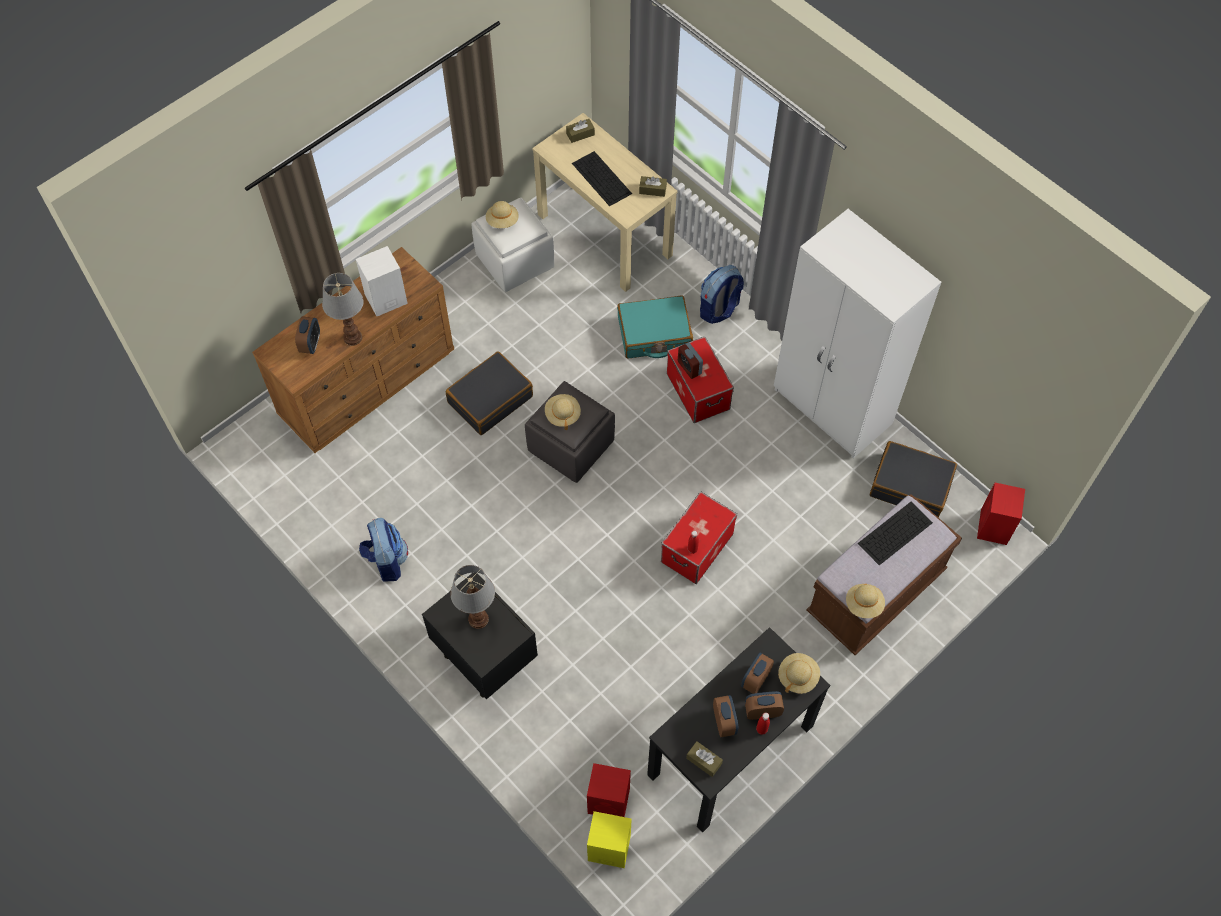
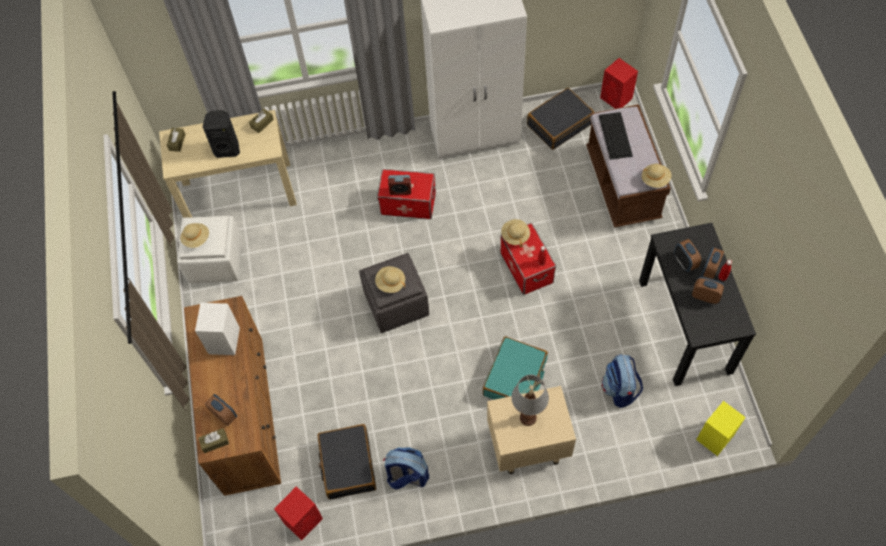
camera: 55 degrees left, 0 degrees up
(353, 338) = (242, 381): table lamp -> none
(484, 657) = (527, 446): black nightstand -> beige nightstand
(490, 399) = (320, 337): black suitcase -> black suitcase (347, 465)
(602, 178) = (227, 148): keyboard -> black speaker
(610, 801) = (681, 419): red speaker -> red speaker (303, 520)
(654, 334) = (344, 205): turquoise suitcase -> turquoise suitcase (515, 378)
(704, 761) = (727, 323): brown tissue box -> brown tissue box (215, 442)
(719, 309) = (353, 157): backpack -> backpack (619, 389)
(797, 676) = (696, 237): beige hat -> beige hat (515, 236)

